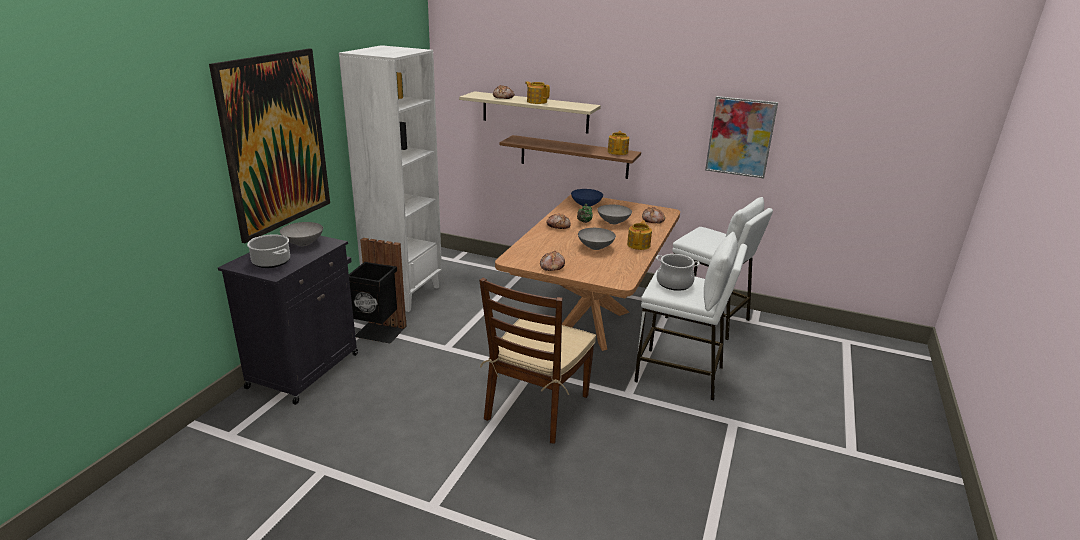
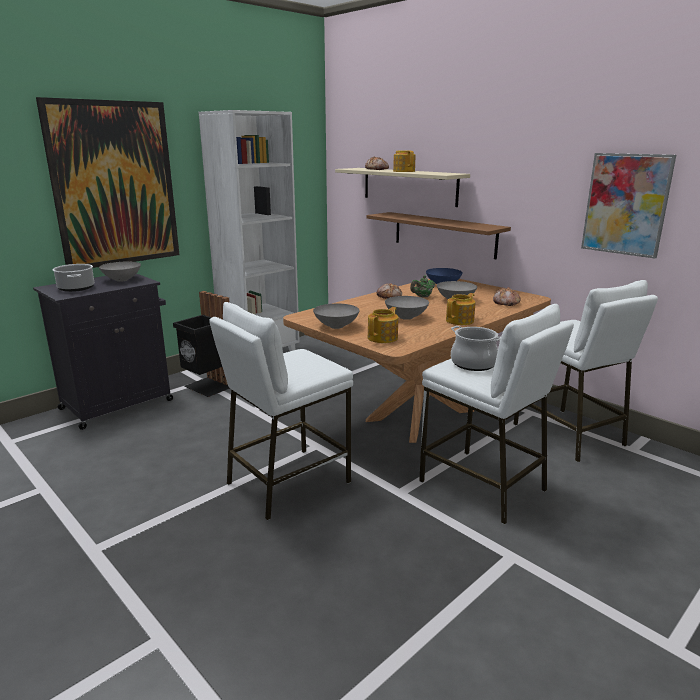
camera: 25 degrees right, 5 degrees down
(537, 407) = (287, 482): brown chair -> white stool
(551, 266) = (335, 326): bread -> grey bowl
(618, 152) = (482, 225): teapot -> teapot (383, 338)

